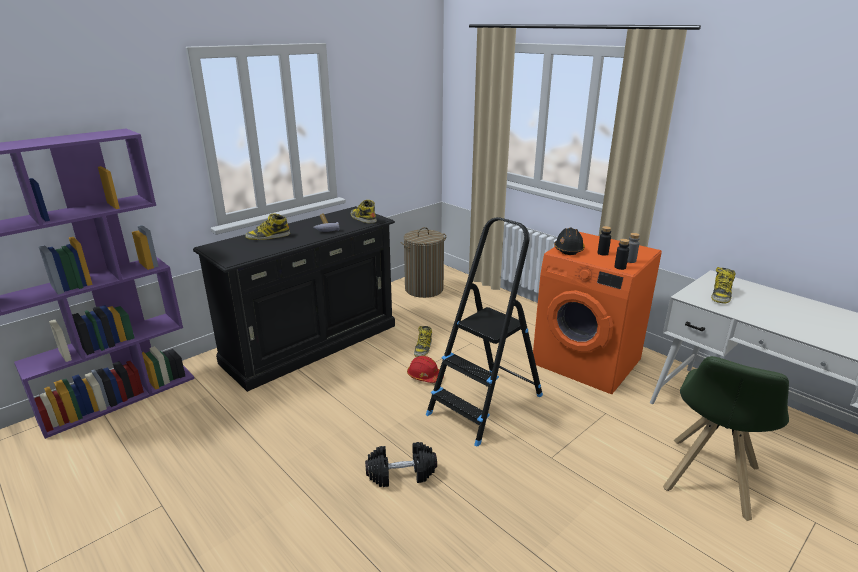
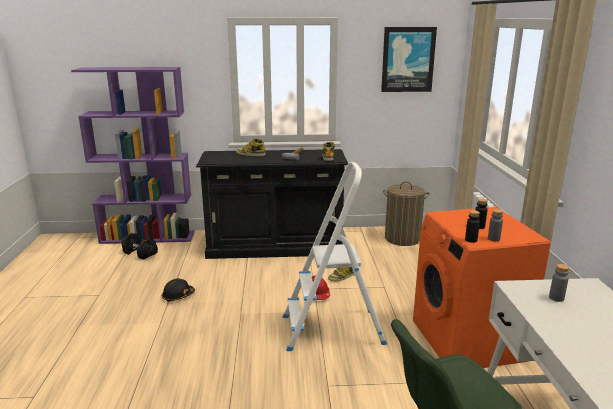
camera: 40 degrees right, 5 degrees down
(397, 91) = (408, 59): none -> picture
(401, 474) = (219, 341): black dumbbell -> black dumbbell (140, 253)
(484, 405) = (331, 330): black step ladder -> white step ladder
(568, 249) = (453, 215): black hard hat -> black hard hat (178, 296)
(720, 295) = (556, 298): boot -> grey bottle

